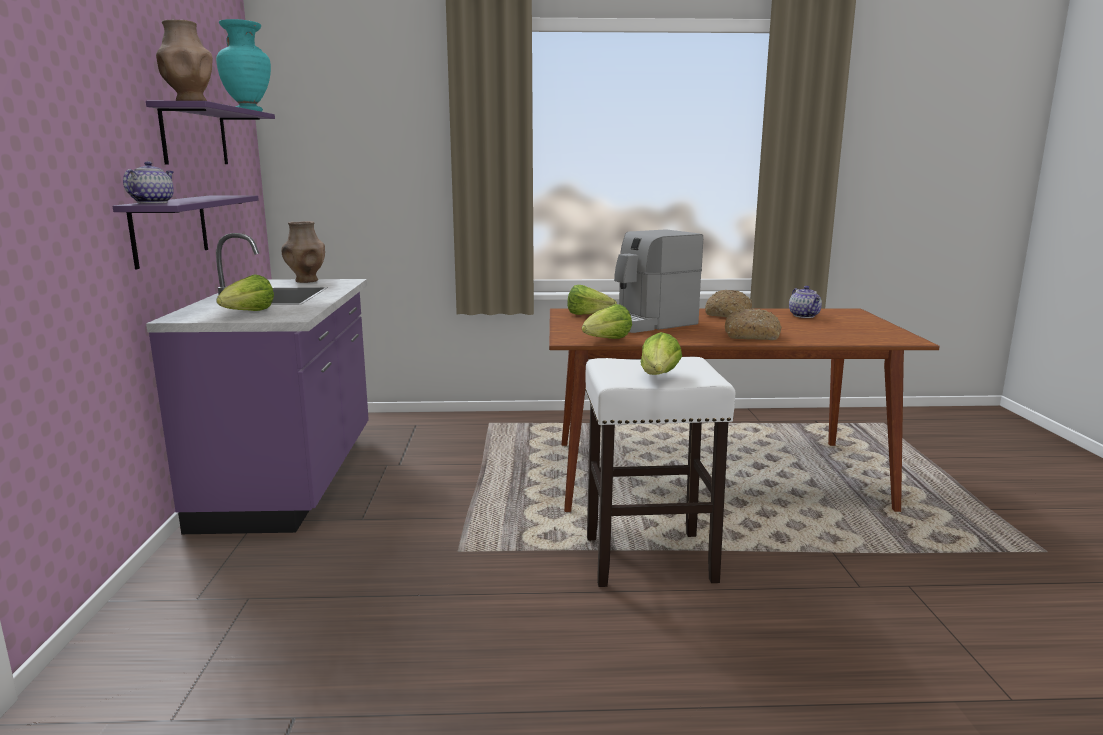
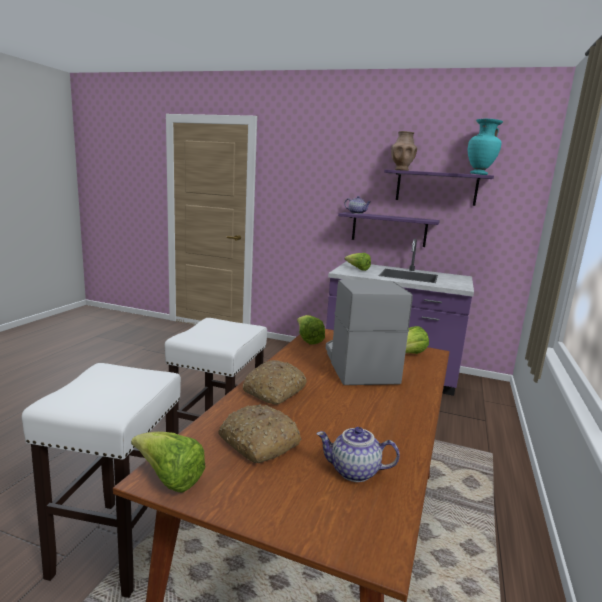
camera: 110 degrees right, 0 degrees up
(306, 281) = (462, 282): brown vase -> none
(659, 377) = (206, 329): lettuce -> lettuce (169, 479)
(728, 314) = (388, 419): bread -> bread (258, 443)
(853, 563) = (118, 544): none -> white stool

